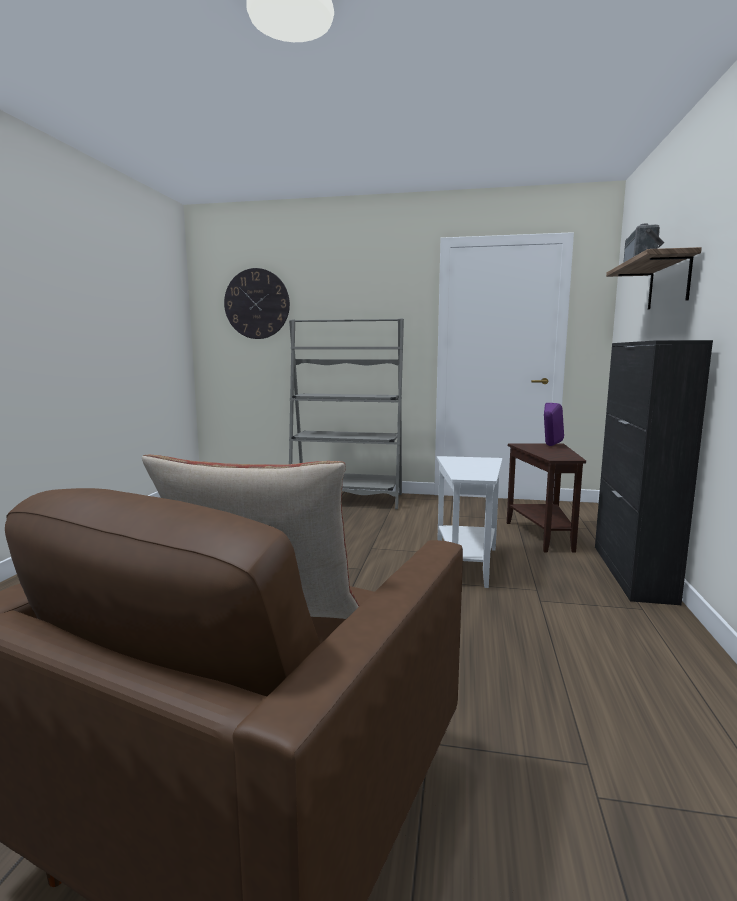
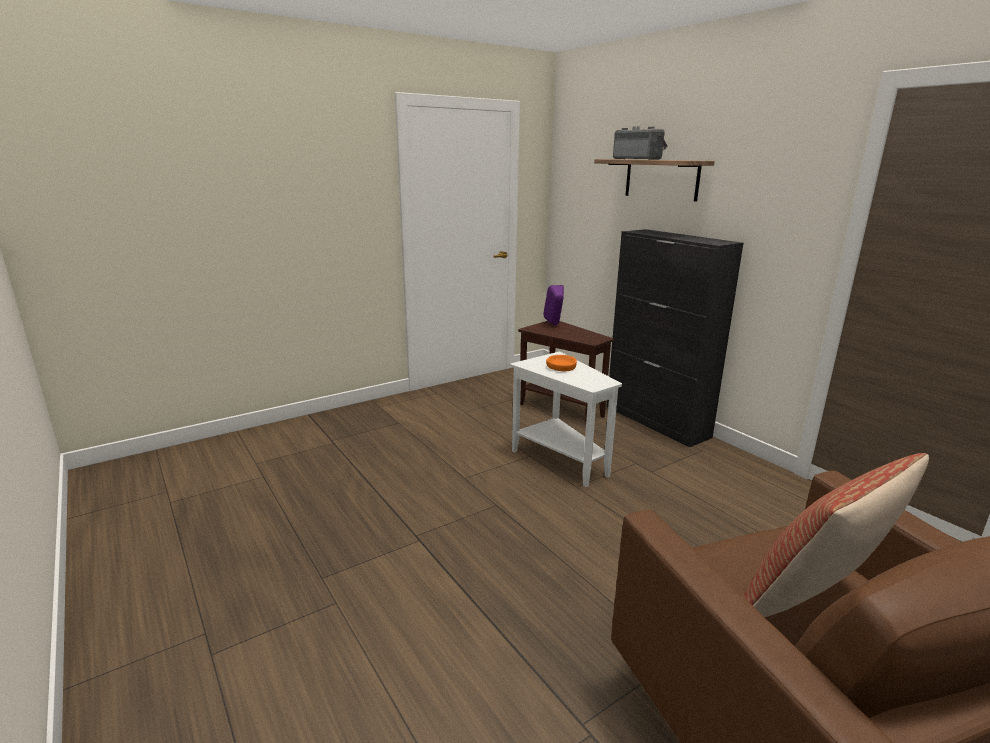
camera: 45 degrees left, 10 degrees up
(257, 304) = (134, 172): wall clock -> none
(347, 498) = (331, 425): grey bookcase -> none
(471, 464) = (561, 367): none -> orange bowl

